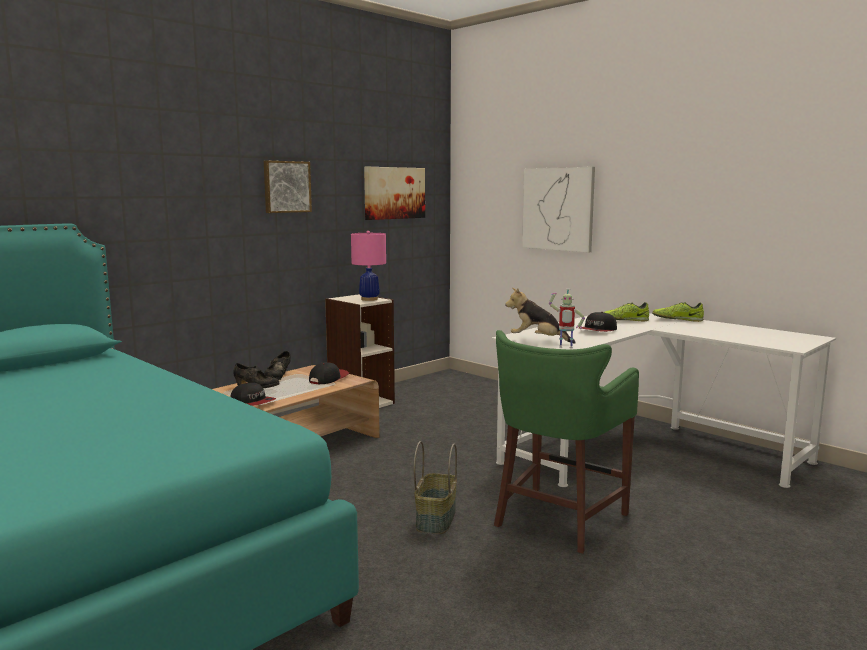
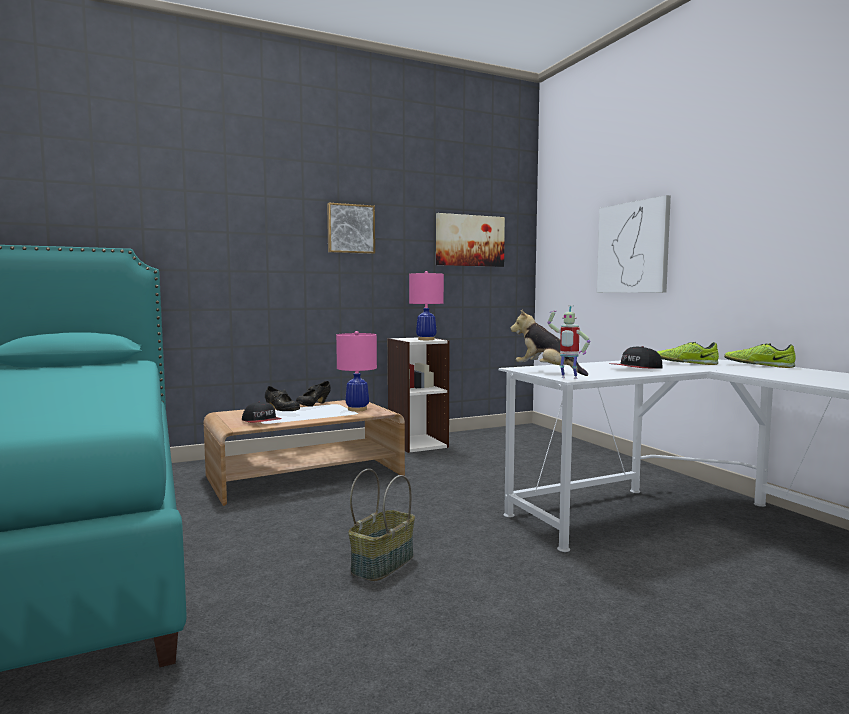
camera: 20 degrees right, 5 degrees down
(328, 378) = (357, 409): cap -> pink table lamp
(557, 520) = (524, 589): green stool -> none

